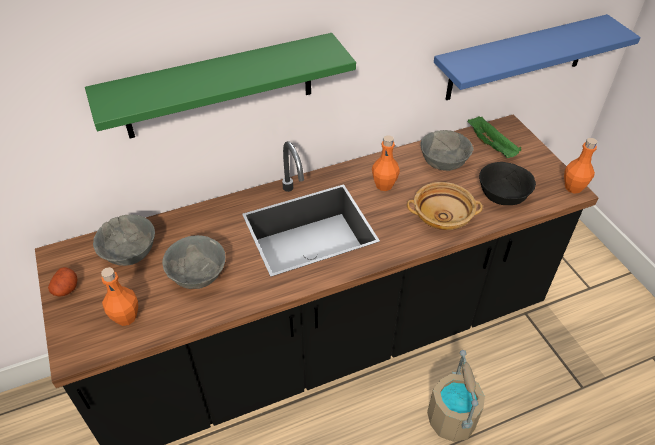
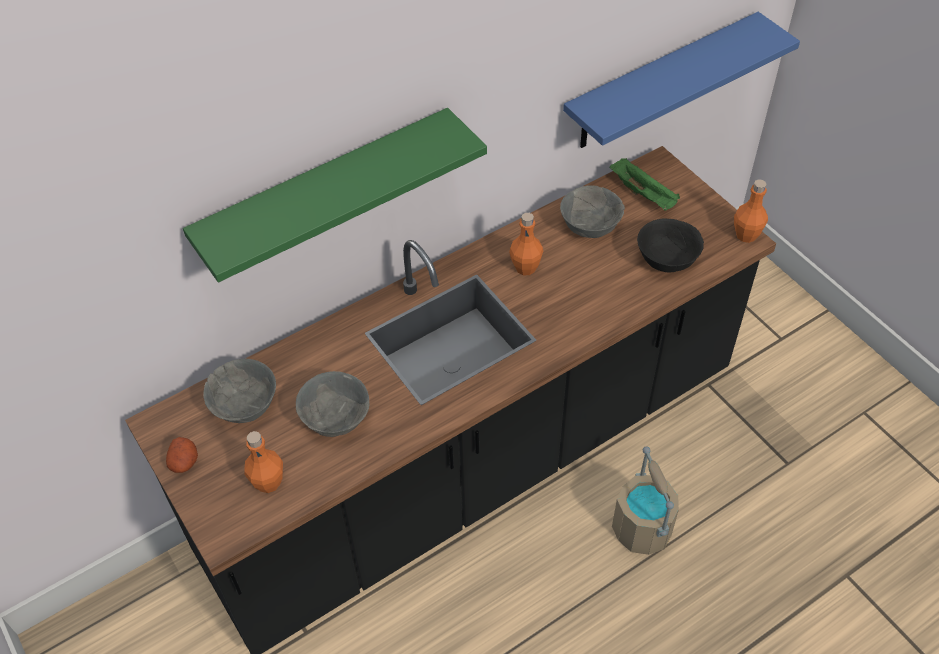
camera: 10 degrees left, 5 degrees up
(442, 216) = (602, 297): beige bowl -> none

